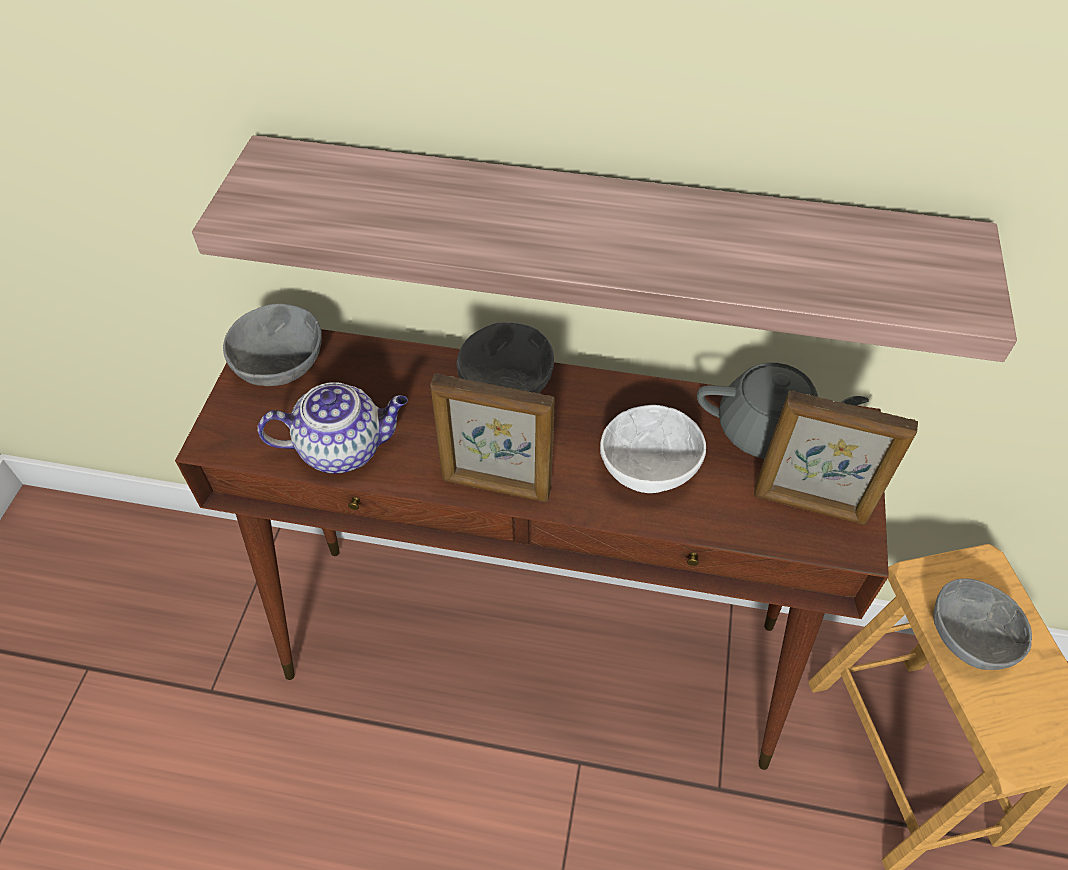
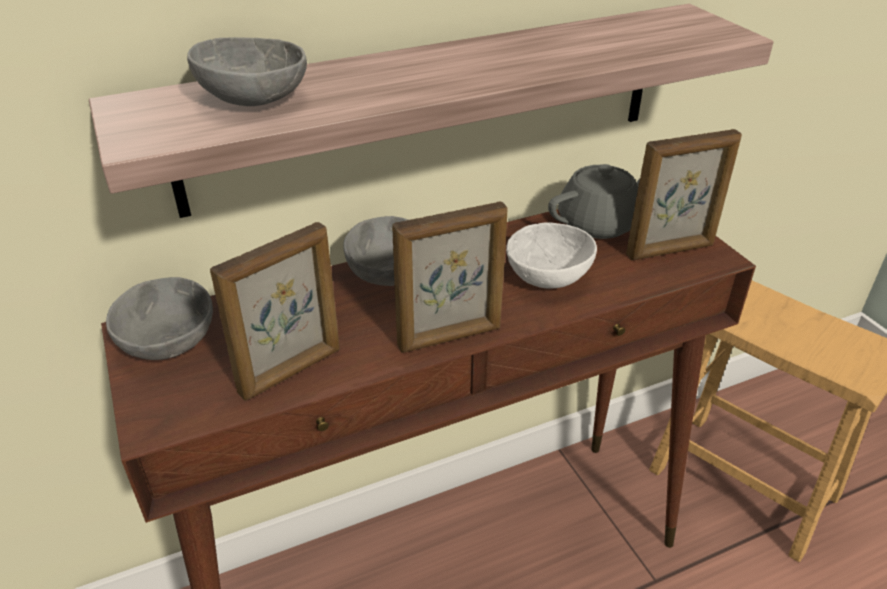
camera: 35 degrees left, 15 degrees down
(344, 448) = (292, 371): teapot -> picture frame
(969, 636) = (773, 328): grey bowl -> grey bowl (254, 98)

